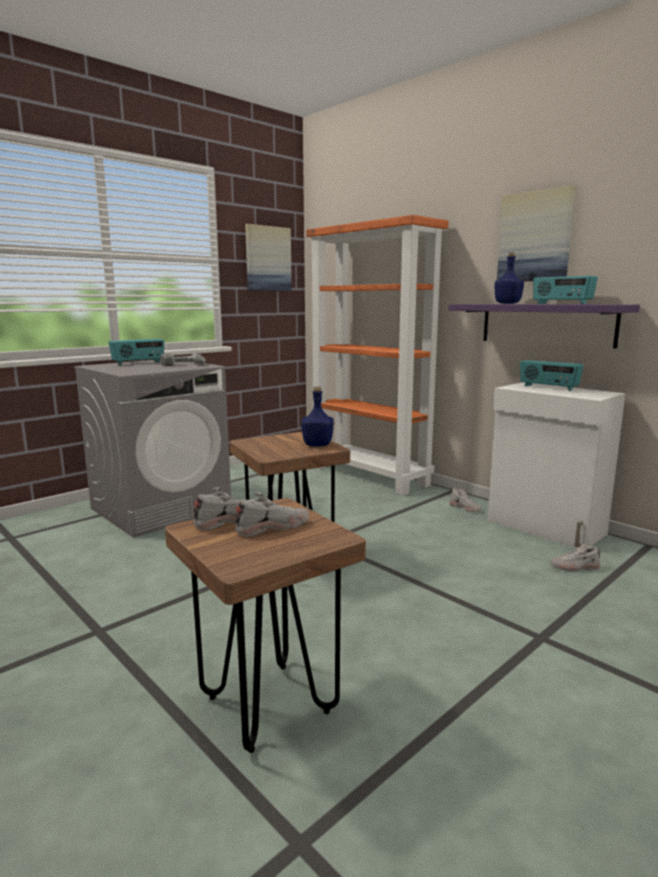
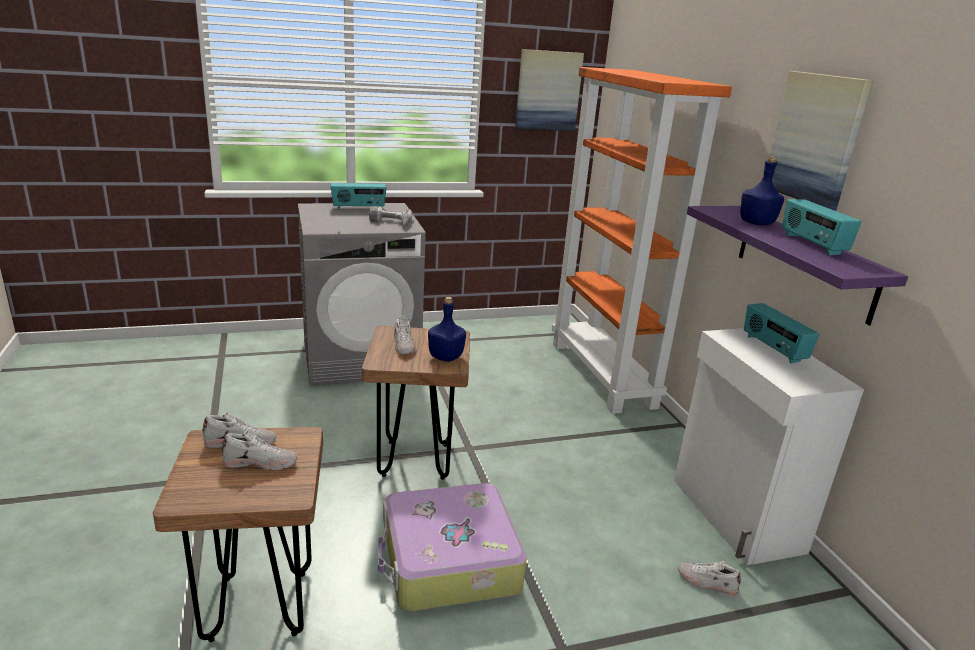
camera: 25 degrees right, 10 degrees up
(395, 614) = (448, 561): none -> suitcase
(465, 508) = (666, 454): white shoe -> white shoe (404, 345)

